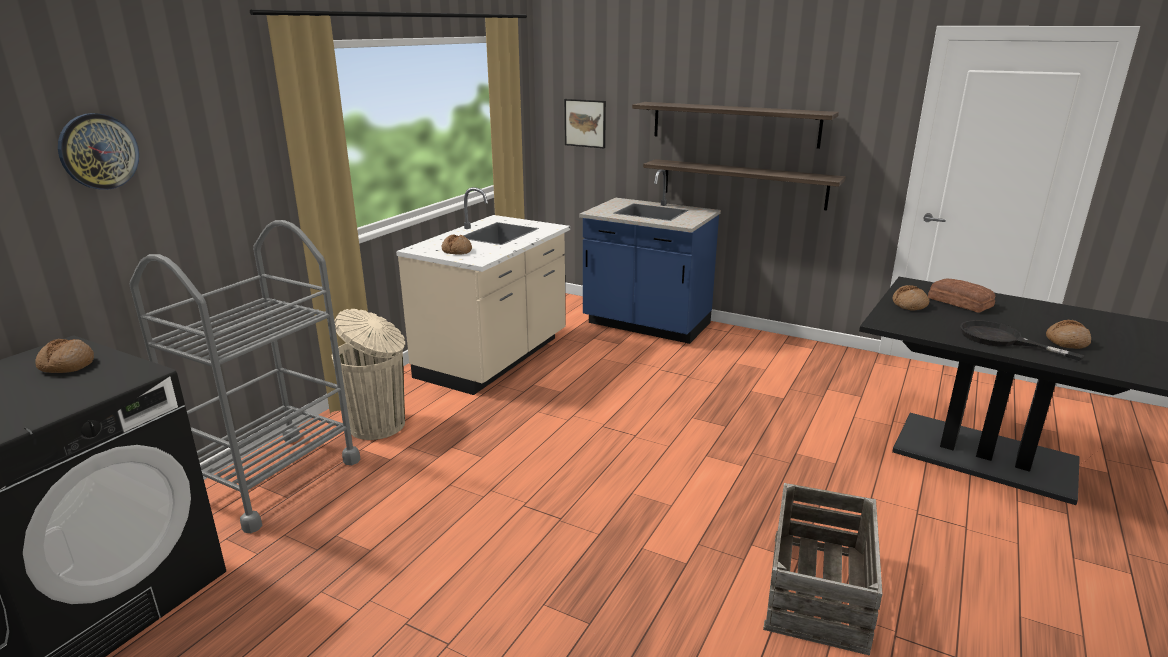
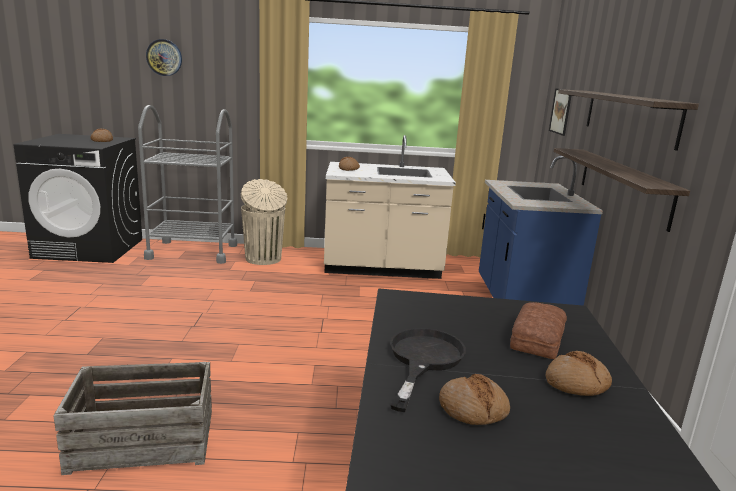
camera: 60 degrees right, 5 degrees down
(910, 304) = (481, 310): bread -> bread (576, 384)

